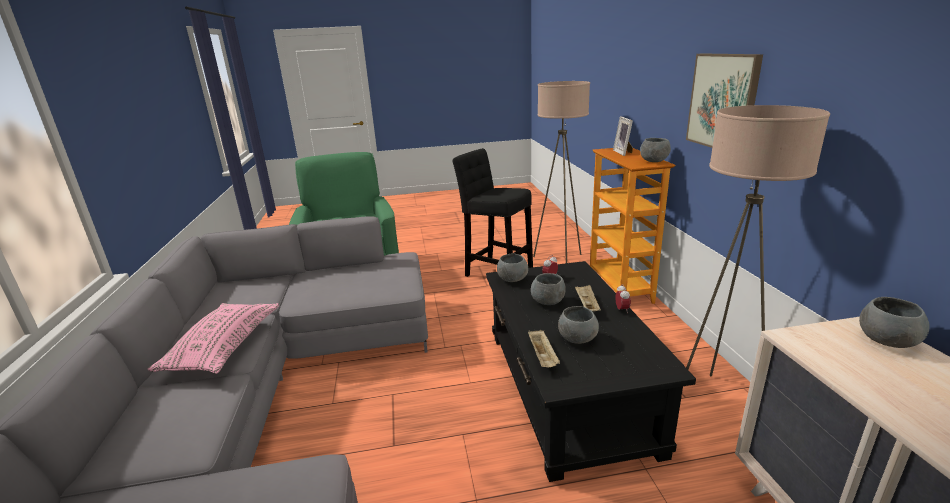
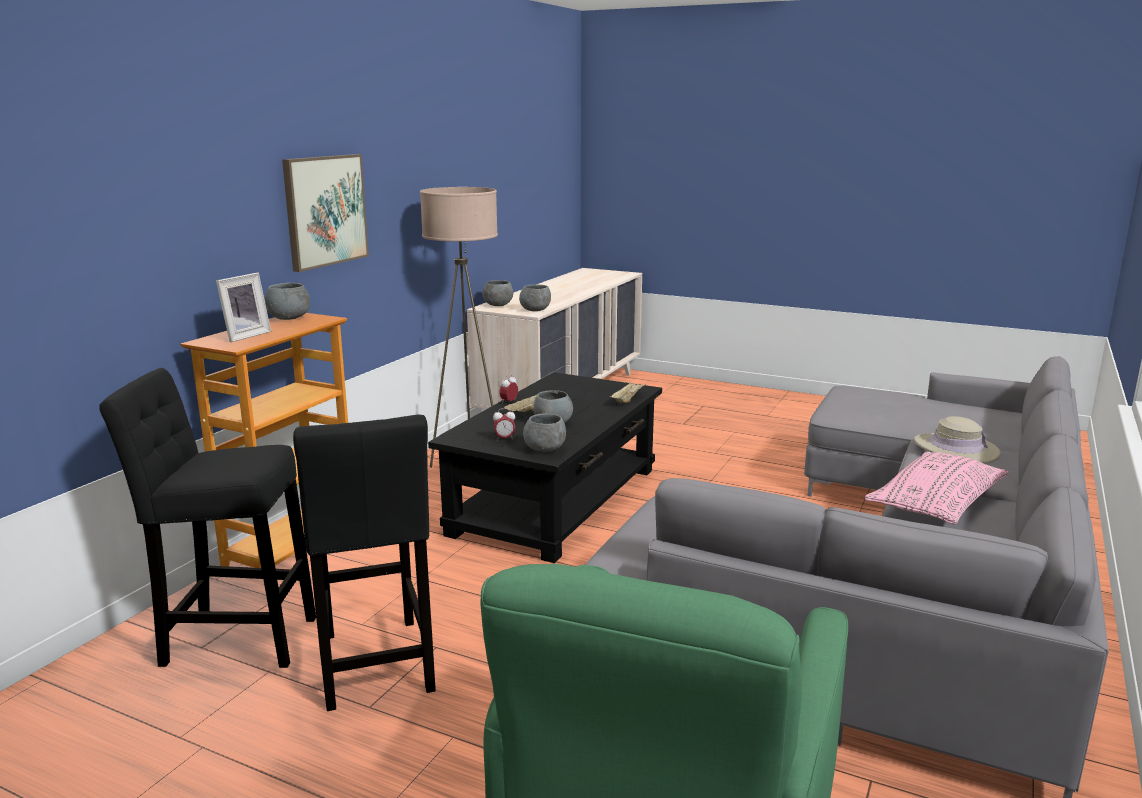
camera: 145 degrees left, 5 degrees down
(167, 442) = (955, 449): none -> beige hat
(560, 260) = (232, 639): beige floor lamp -> black stool
(577, 339) = (583, 400): grey bowl -> grey bowl (535, 310)

